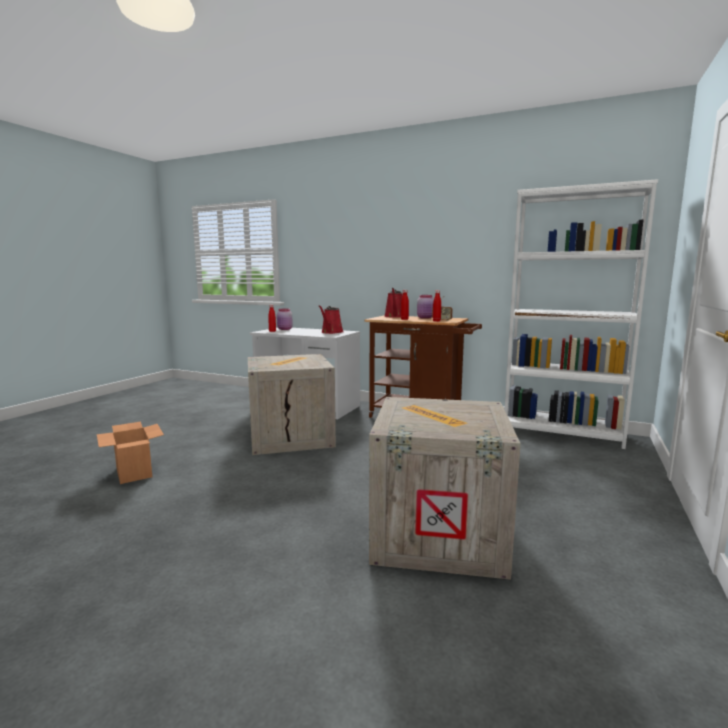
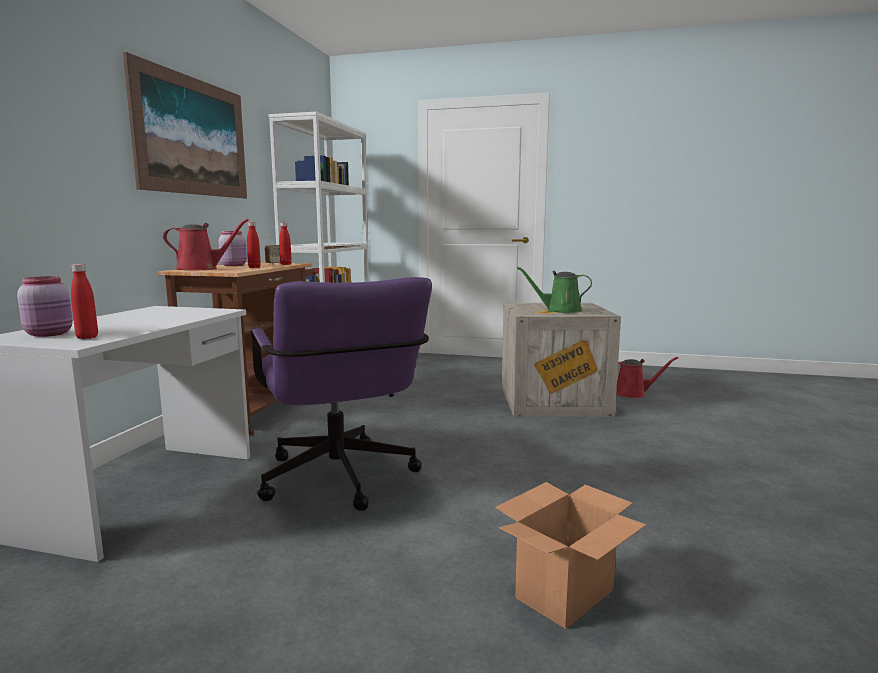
camera: 100 degrees left, 0 degrees up
(289, 436) = (341, 482): crate -> purple office chair
(331, 332) = (163, 312): red watering can -> red watering can (633, 393)
(423, 414) = (560, 310): none -> green watering can
(427, 235) = (193, 136): none -> picture

